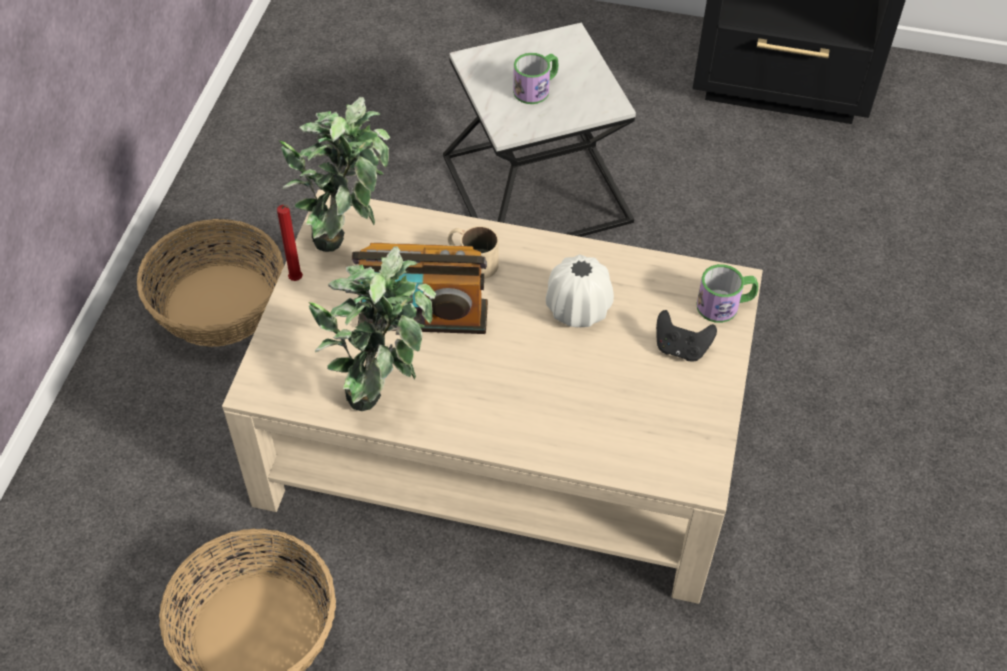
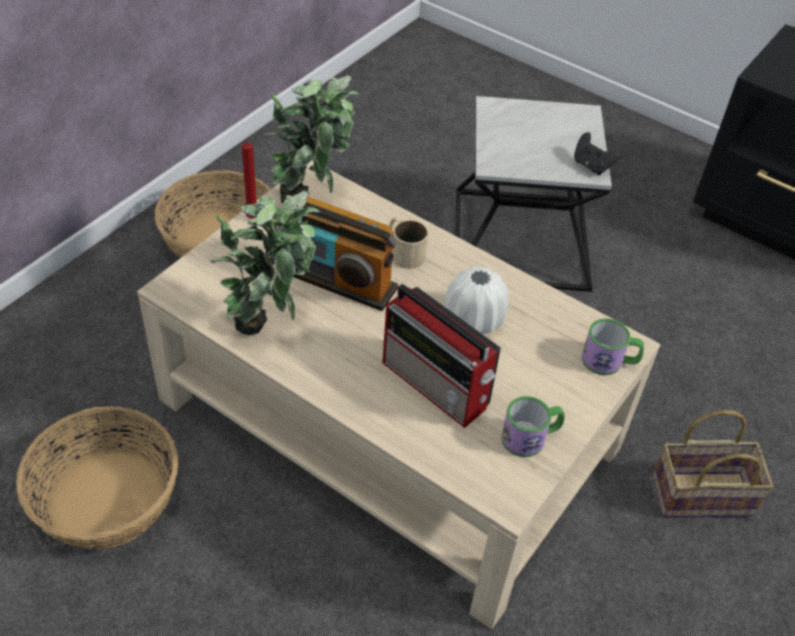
camera: 20 degrees right, 5 degrees down
(536, 88) = (534, 142): mug -> mug (530, 437)
(579, 392) = (437, 386): none -> radio
(681, 348) = (549, 382): black game controller -> black game controller (592, 166)
(829, 394) = (703, 494): none -> basket

